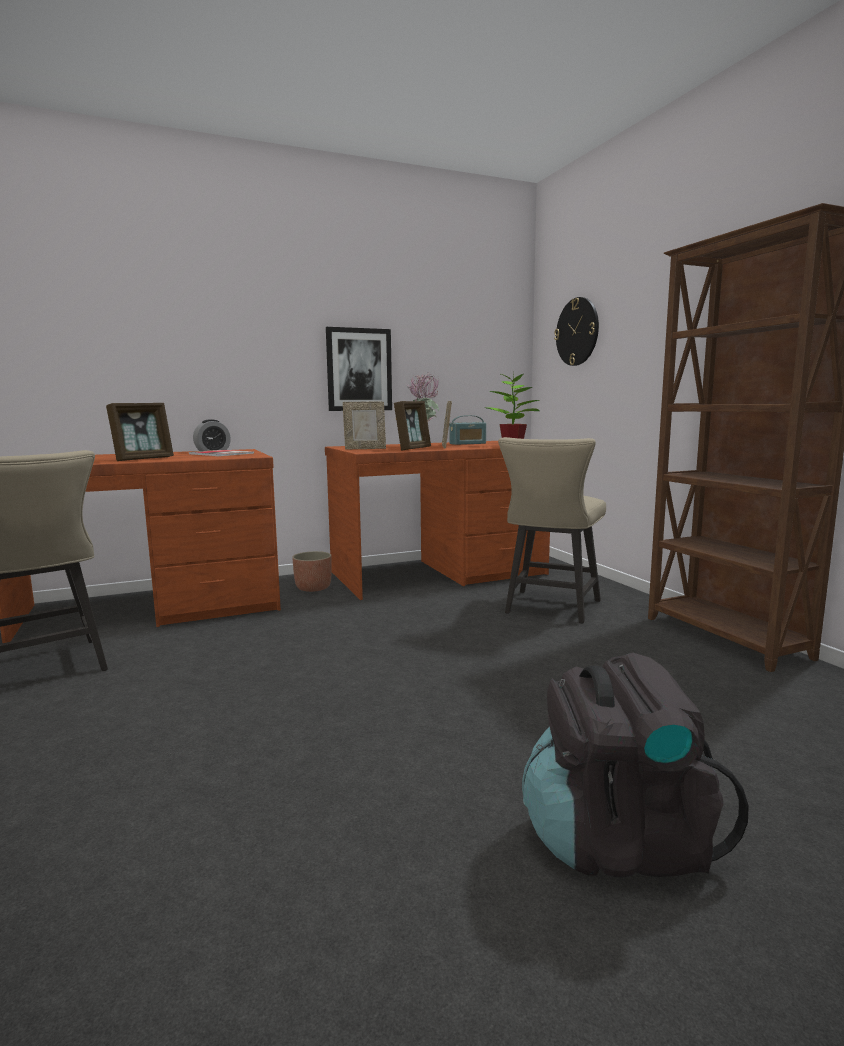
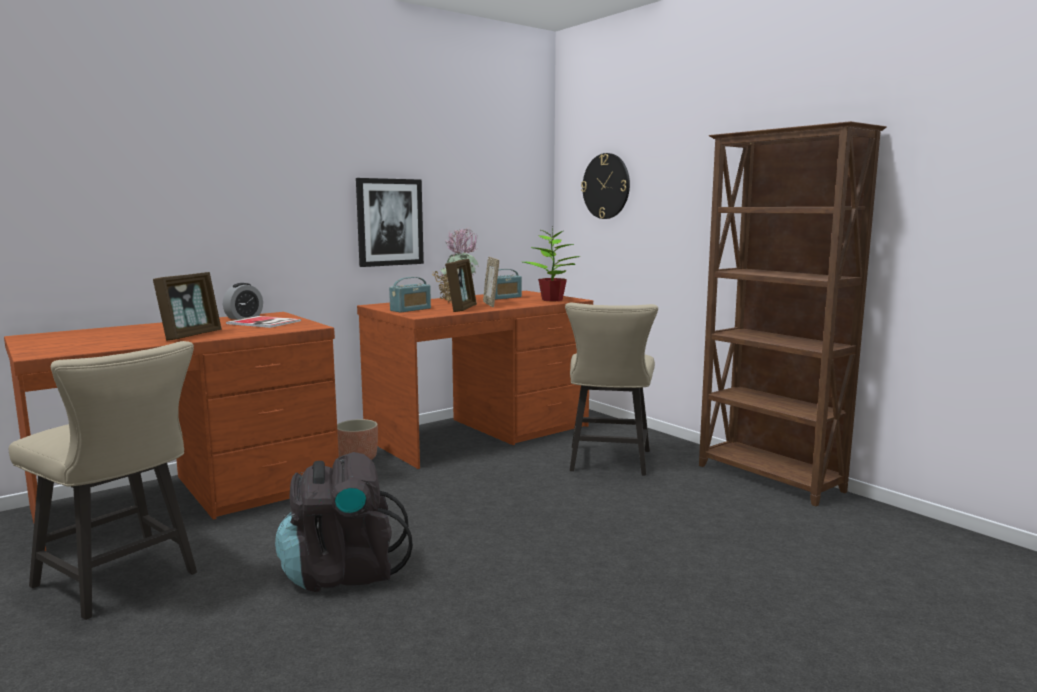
camera: 15 degrees left, 0 degrees up
(365, 449) = (410, 309): picture frame -> radio
(618, 841) = (762, 659): black backpack -> black backpack (343, 573)

